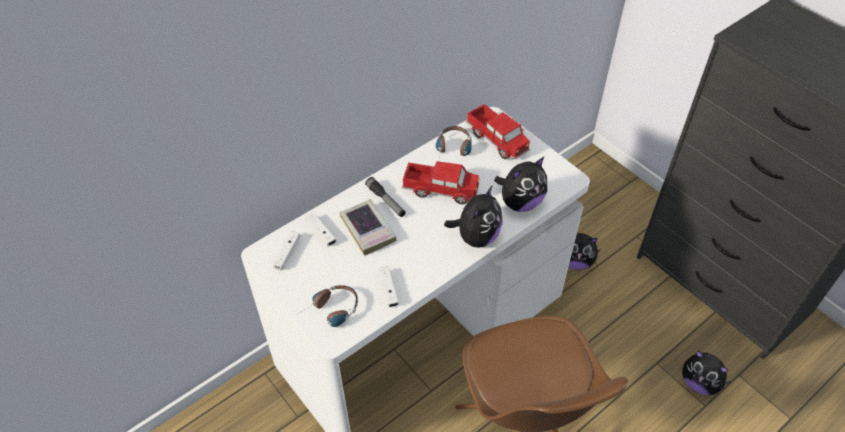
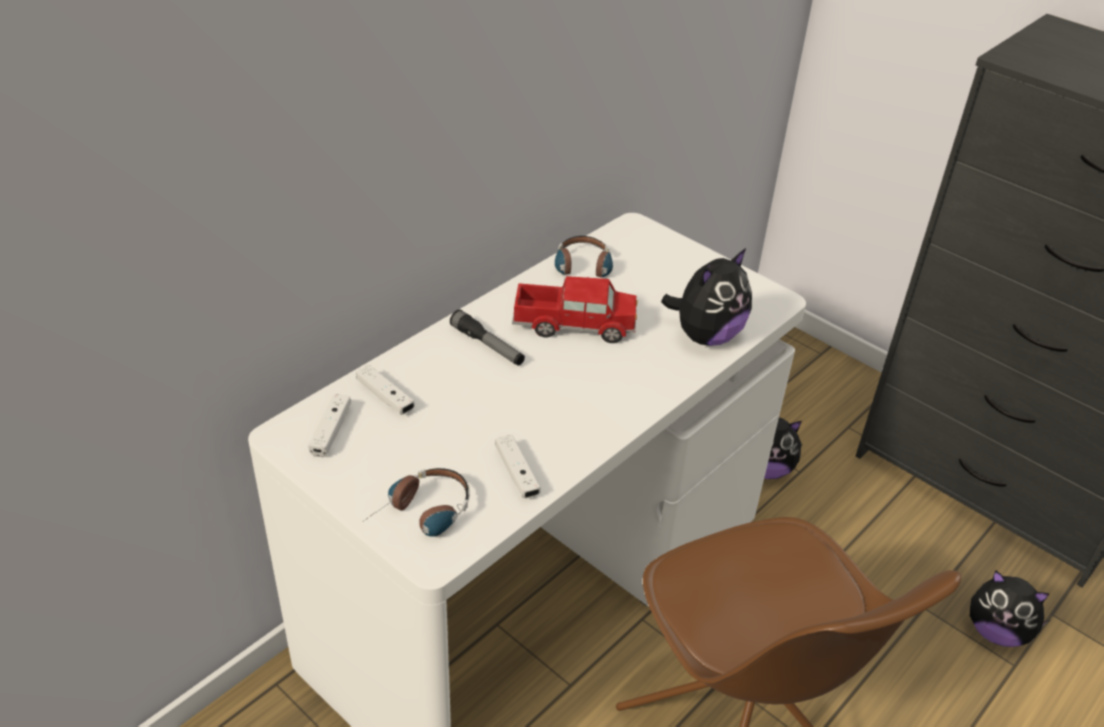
camera: 10 degrees left, 10 degrees down
(368, 230) = (465, 388): book -> none
(476, 237) = (647, 387): plush toy -> none
(497, 139) = (648, 254): toy truck -> none

